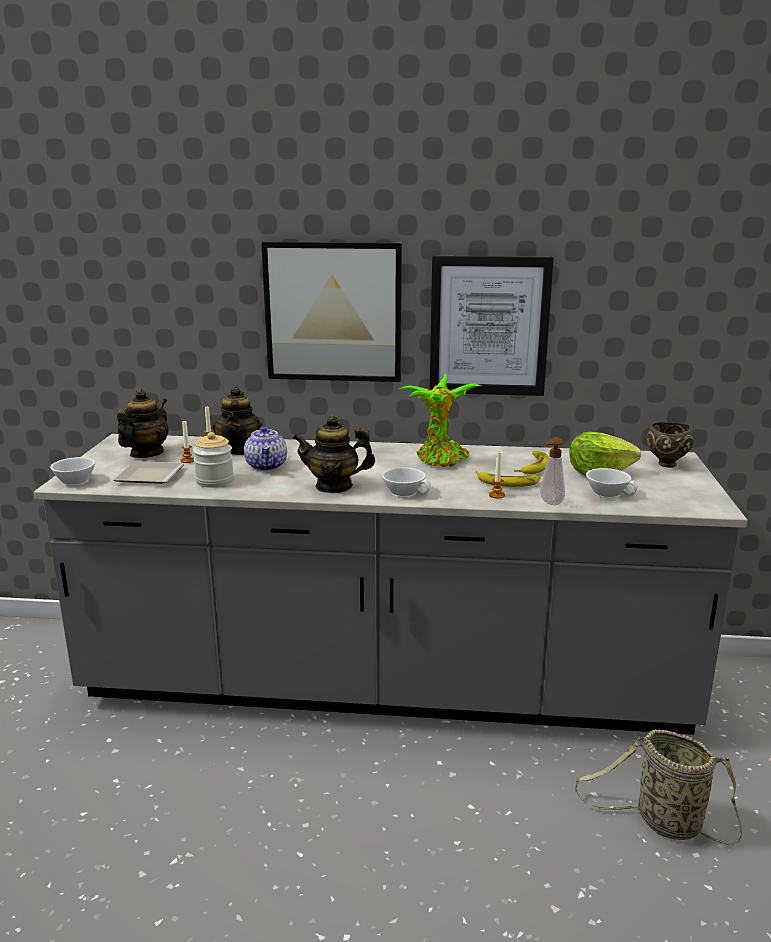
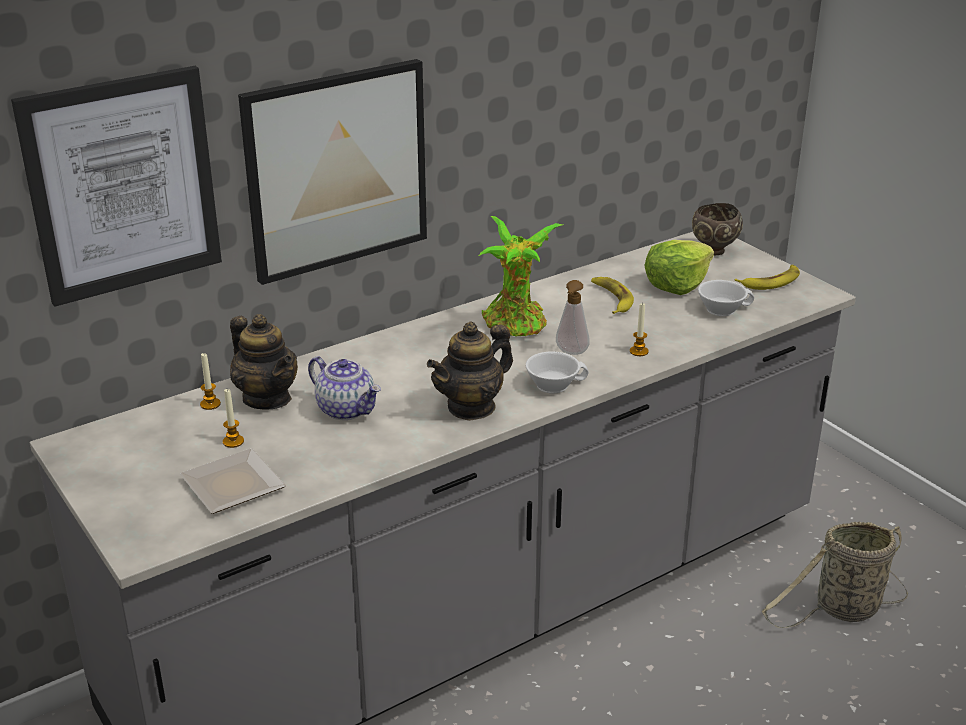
camera: 40 degrees left, 10 degrees up
(73, 481) = (144, 538): white cup -> none
(146, 454) = (155, 454): teapot -> none
(215, 481) = (328, 457): jar -> none
(489, 326) = (516, 141): picture -> picture (122, 185)
(508, 482) = (623, 330): banana -> banana (771, 281)
(549, 503) = (695, 342): soap dispenser -> soap dispenser (571, 353)

